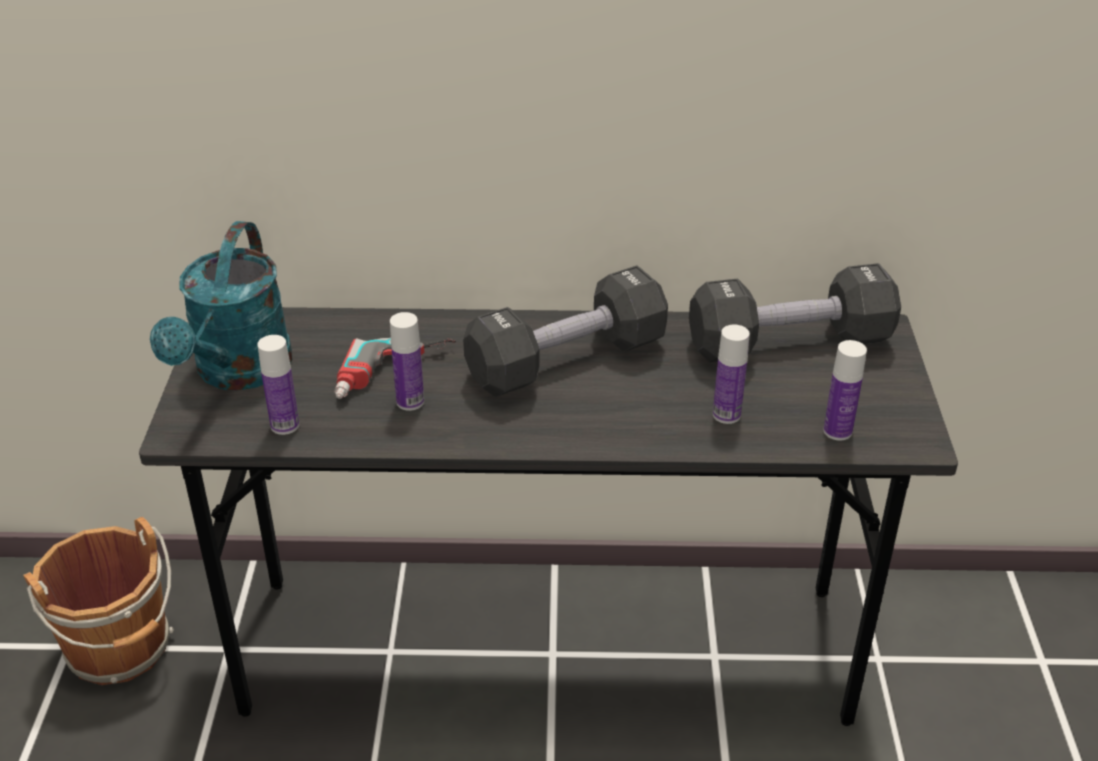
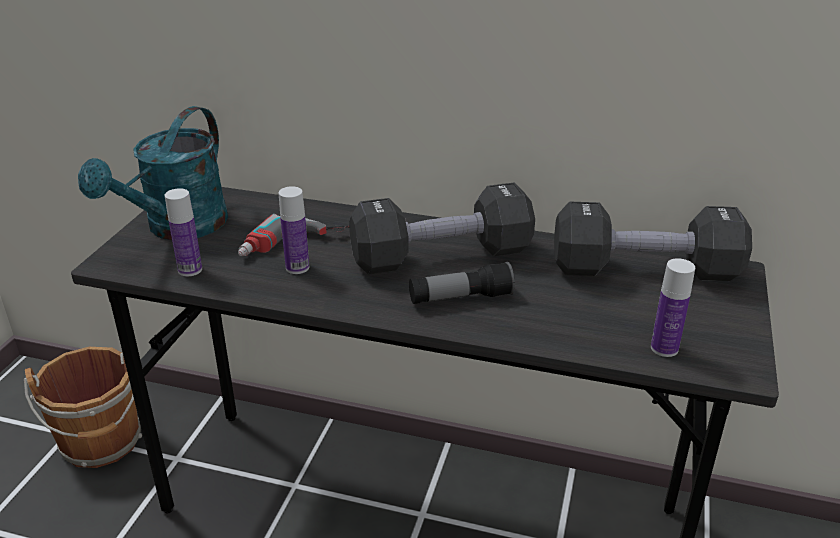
camera: 15 degrees right, 5 degrees down
(609, 409) = (460, 298): none -> flashlight
(726, 415) = (563, 318): bottle -> none

